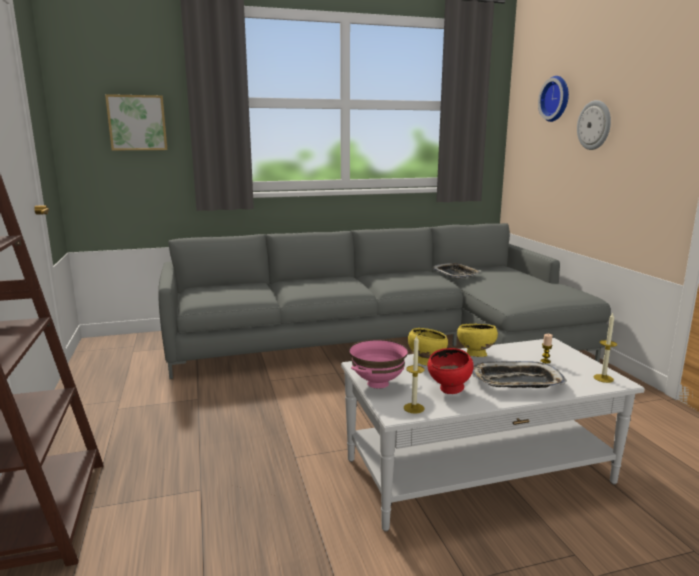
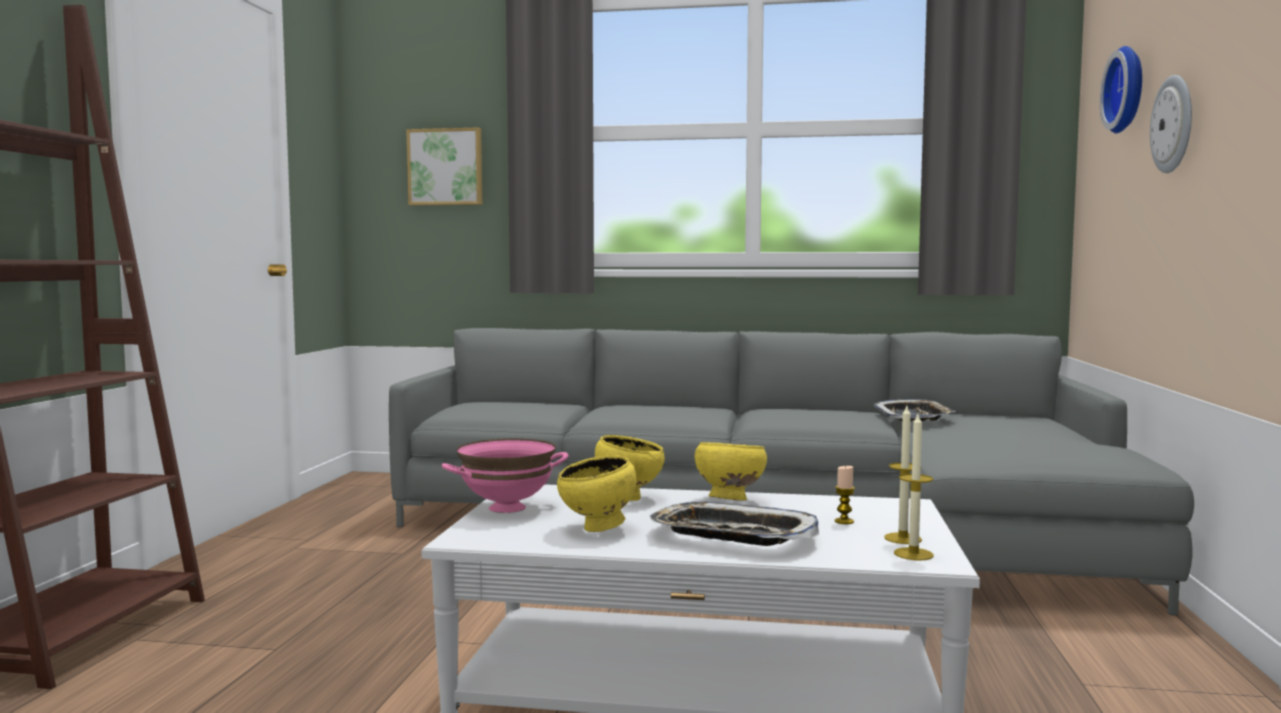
camera: 25 degrees right, 10 degrees down
(414, 408) = (502, 537): candle -> candle (903, 538)
(449, 391) = (598, 529): red bowl -> yellow bowl

